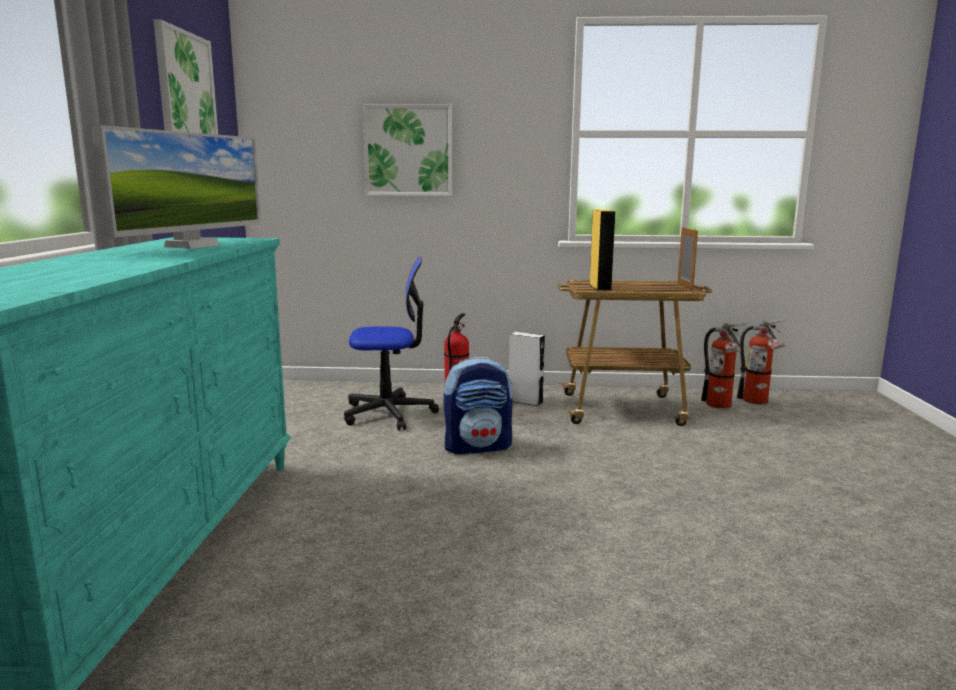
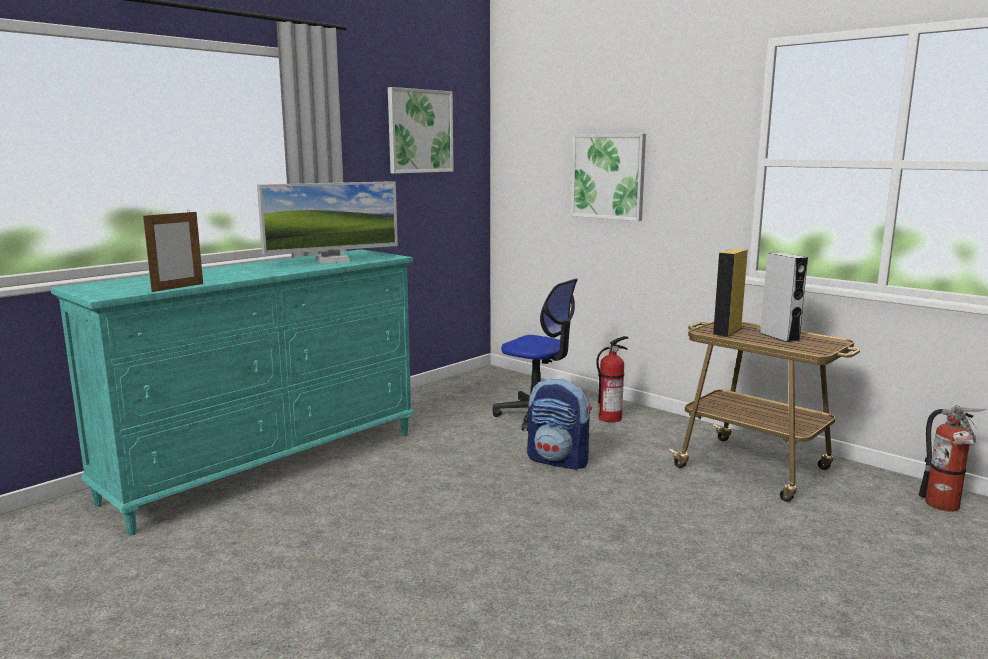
camera: 40 degrees right, 0 degrees up
(525, 401) = (668, 435): grey speaker -> grey speaker (779, 337)
(684, 287) = (829, 346): picture frame -> picture frame (178, 287)
(720, 406) = (880, 497): fire extinguisher -> none

